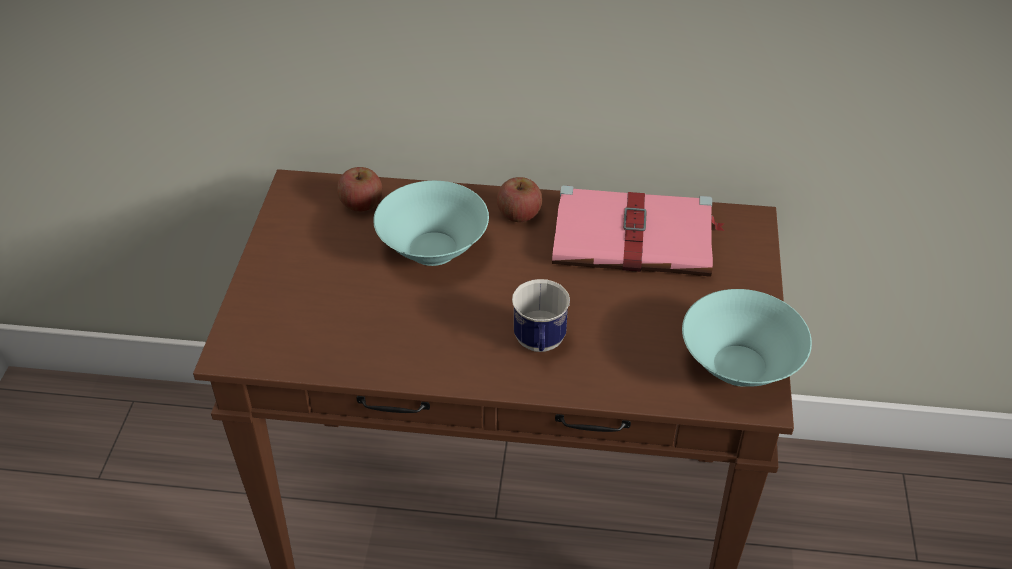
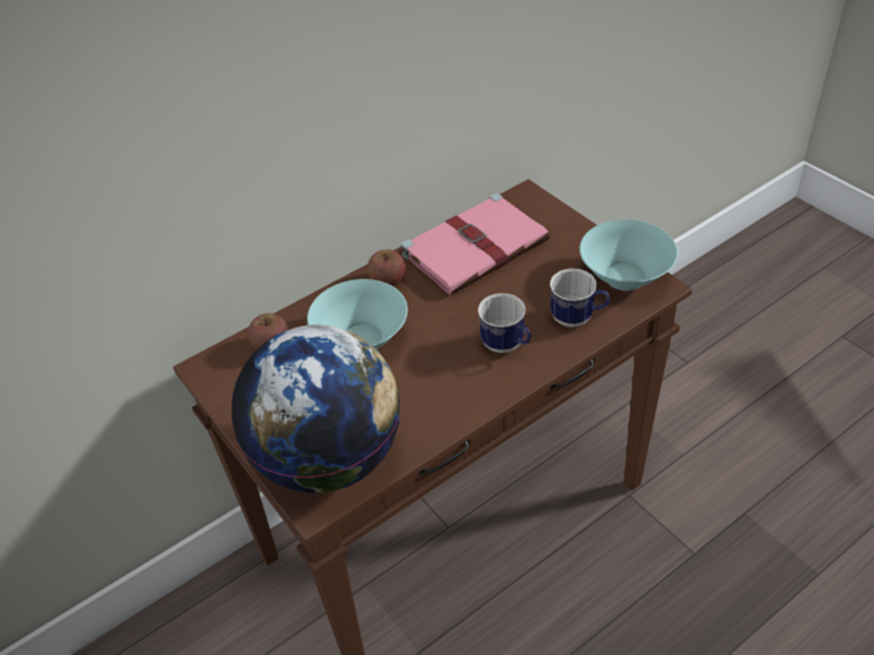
camera: 40 degrees left, 0 degrees up
(285, 326) = (330, 459): none -> globe
(637, 370) = (578, 319): none -> mug

